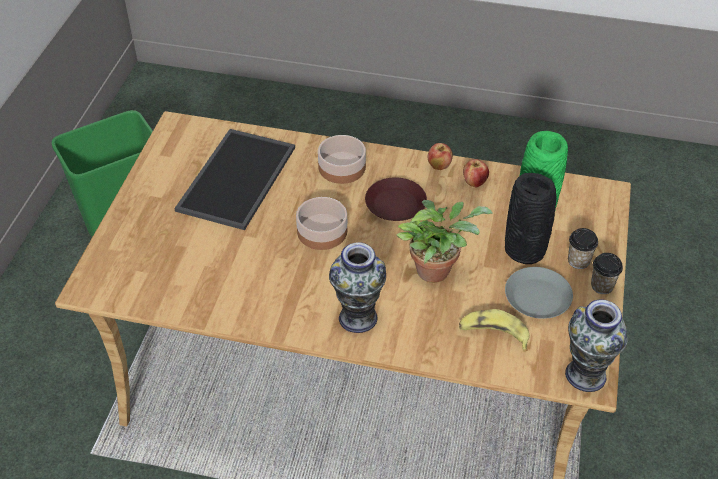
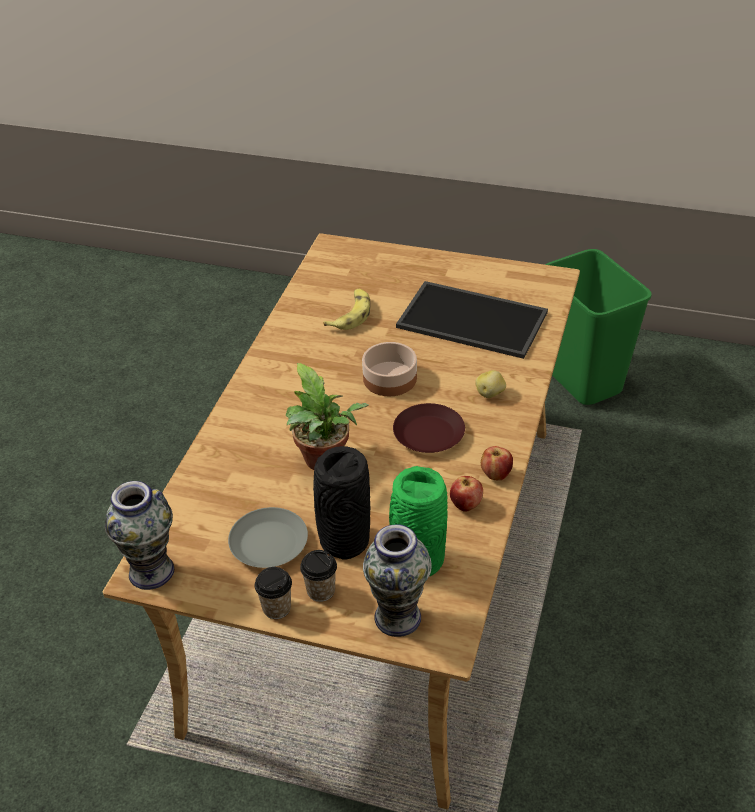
camera: 95 degrees right, 5 degrees down
(341, 168) = (490, 393): bowl -> potato
(358, 318) = (267, 402): vase -> vase (397, 617)
(493, 334) = (225, 500): banana -> banana (351, 315)

